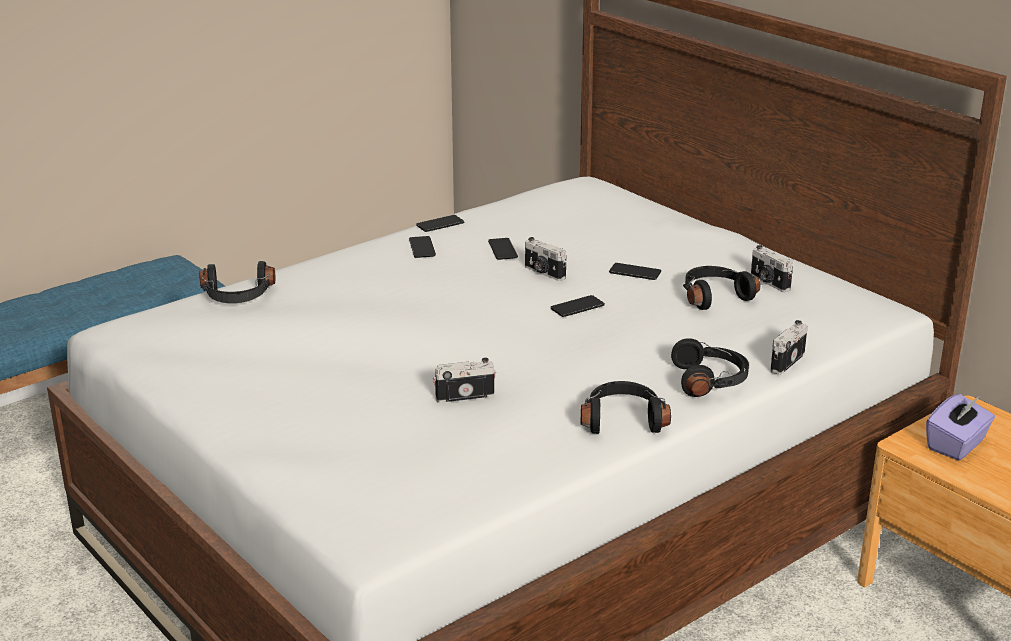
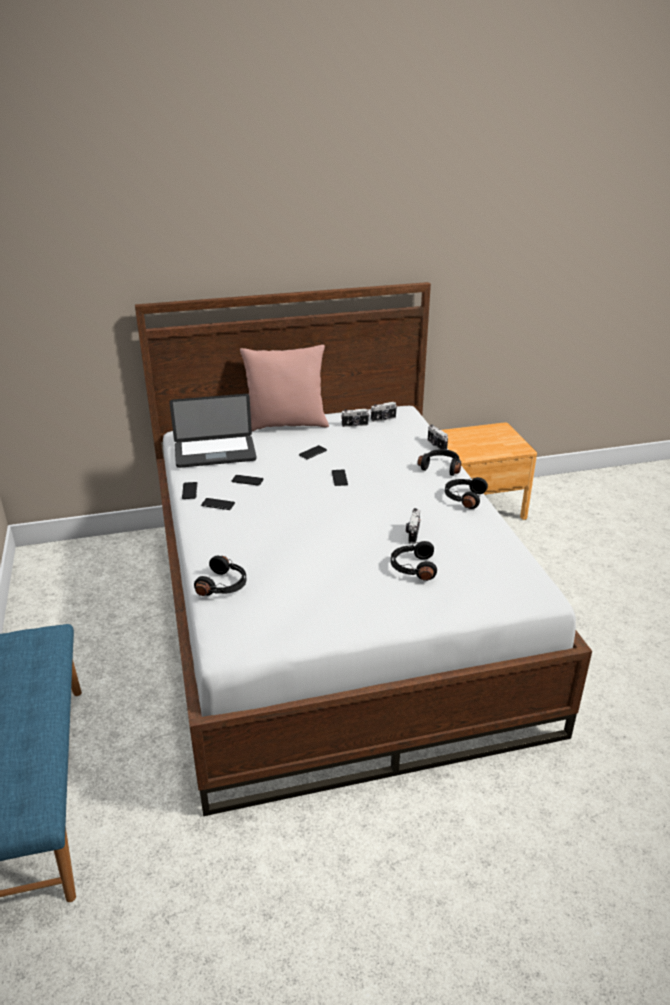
camera: 65 degrees left, 5 degrees up
(544, 273) = (289, 476): camera -> camera (383, 419)
(555, 213) = (215, 453): none -> laptop
(701, 235) = (286, 424): none -> pink pillow
(714, 296) = (358, 441): black headphones -> black headphones (412, 568)
(957, 445) = (463, 448): purple tissue box -> none

